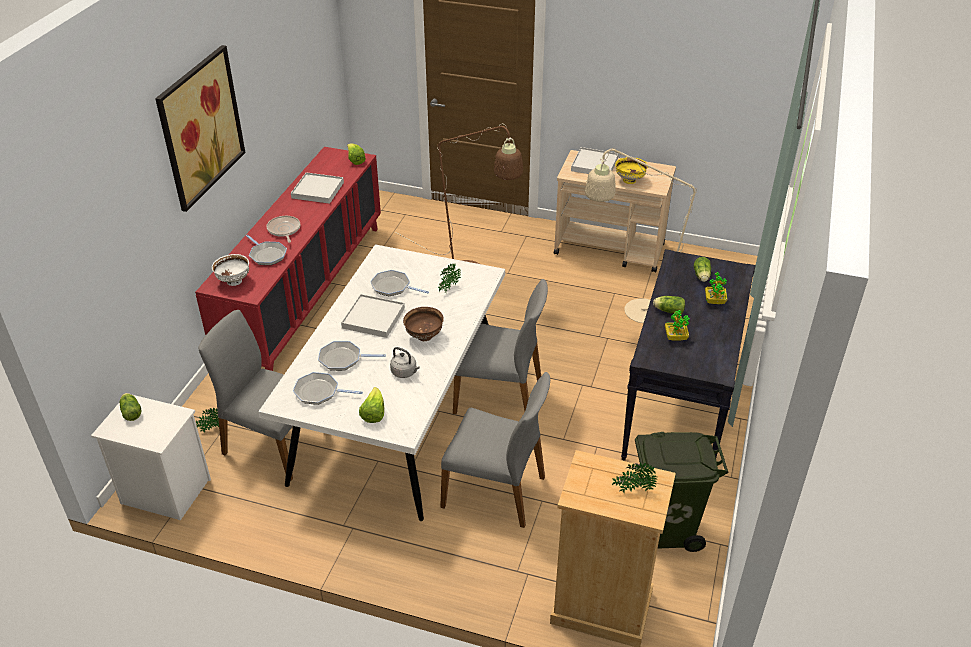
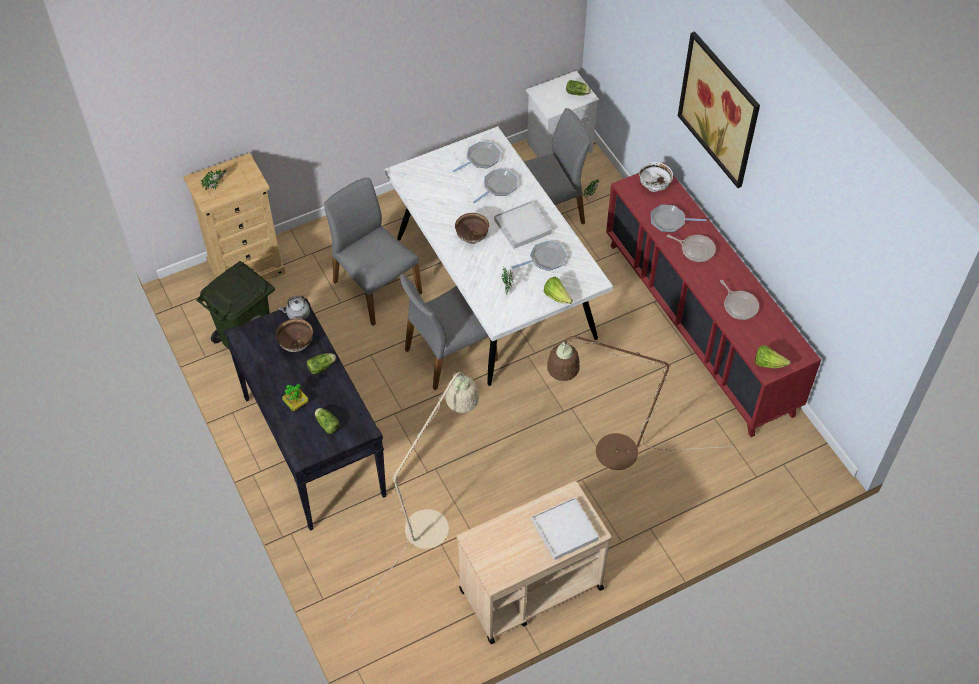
camera: 135 degrees right, 15 degrees up
(317, 190) = (739, 305): white tray -> frying pan
(373, 414) = (433, 170): lettuce -> lettuce (557, 296)
(405, 372) = (450, 206): grey kettle -> grey kettle (297, 315)
(495, 491) = (375, 287): grey chair -> grey chair turned 75 degrees clockwise
(629, 180) = (509, 531): yellow bowl -> none
(675, 337) = (296, 345): potted plant -> brown bowl

